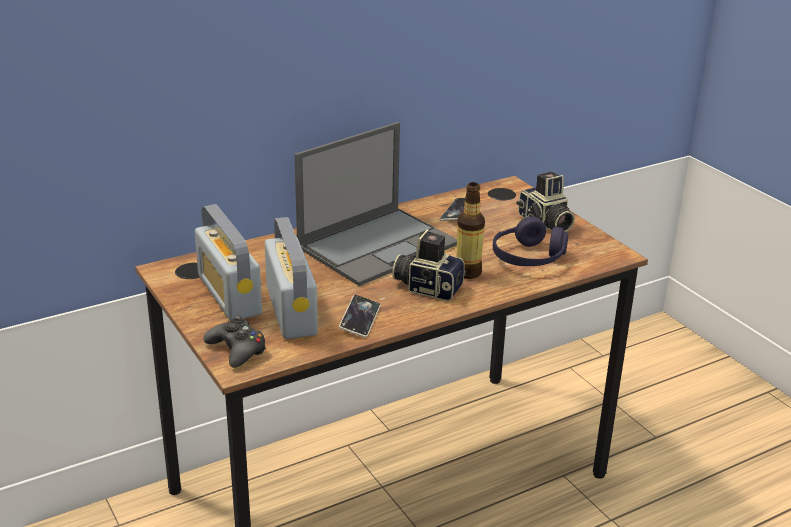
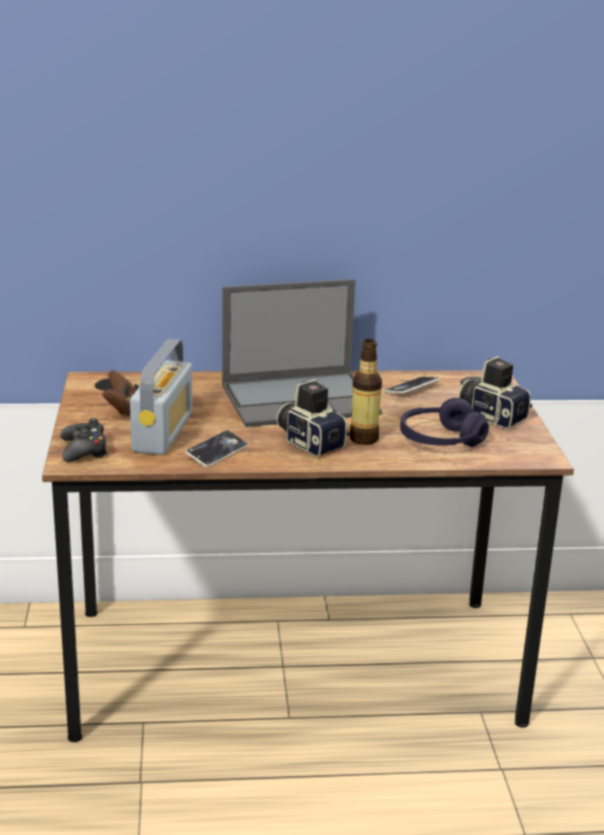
camera: 25 degrees right, 5 degrees down
(229, 295) = (122, 408): radio -> brown game controller
(544, 223) = (492, 416): camera -> camera turned 135 degrees clockwise

